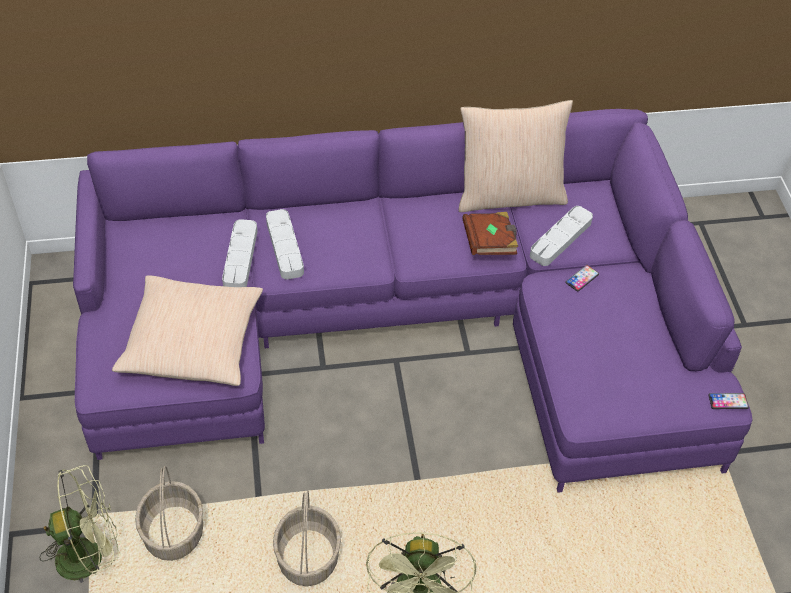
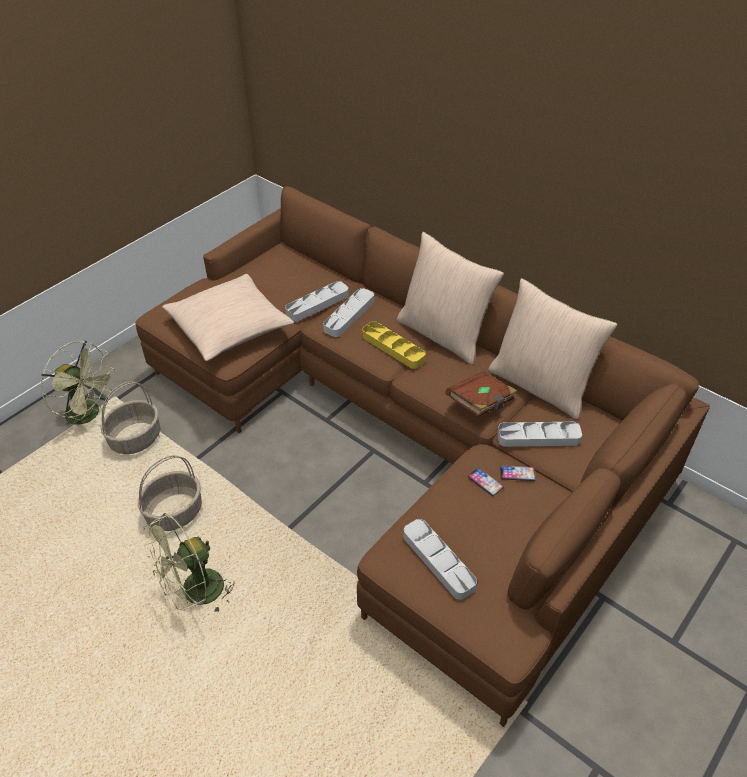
camera: 50 degrees right, 5 degrees down
(363, 249) = (393, 348): none -> yellow tray
(384, 206) = (443, 334): none -> beige pillow
(407, 325) = (408, 436): purple sofa -> brown sofa
(618, 386) = (438, 561): none -> grey tray
(728, 401) = (511, 648): phone -> phone (485, 482)

